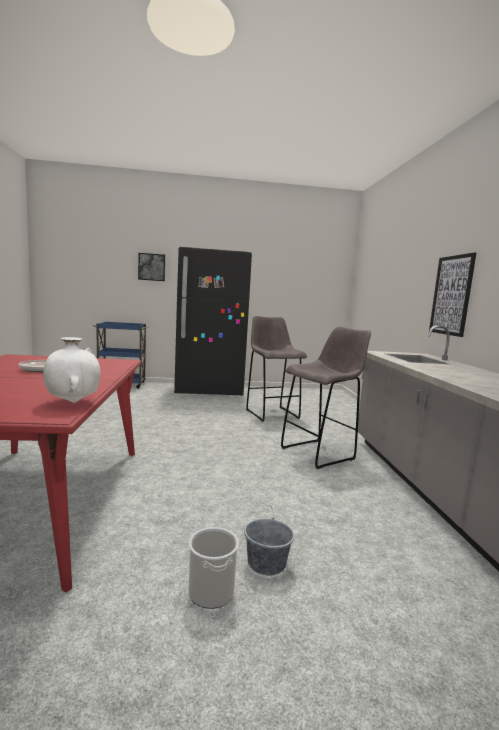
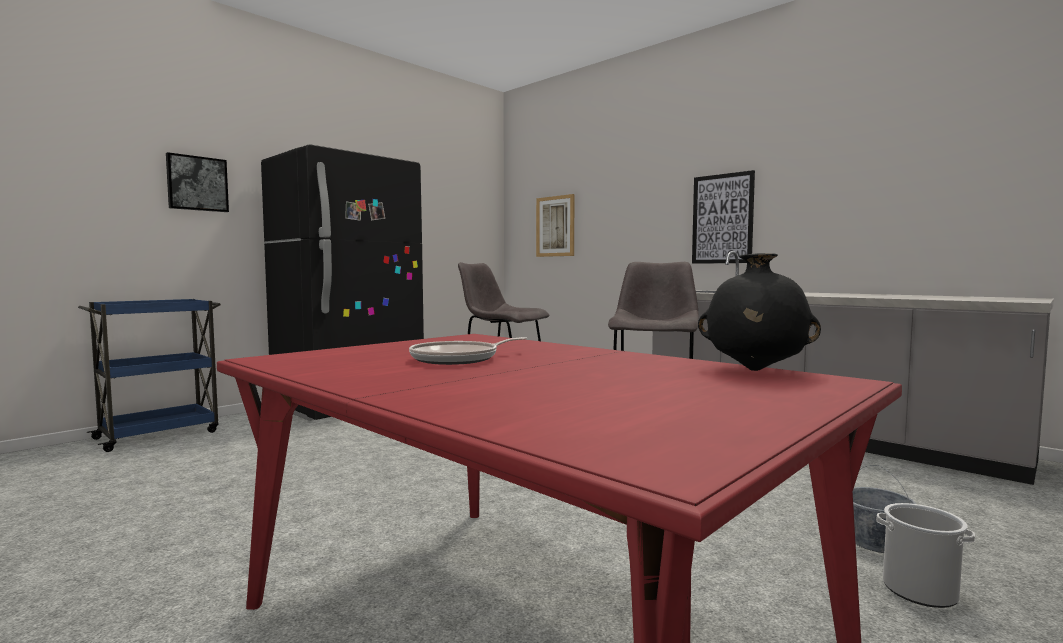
camera: 40 degrees left, 5 degrees down
(73, 402) = (754, 370): white vase -> black vase
(371, 292) = (555, 226): none -> picture

